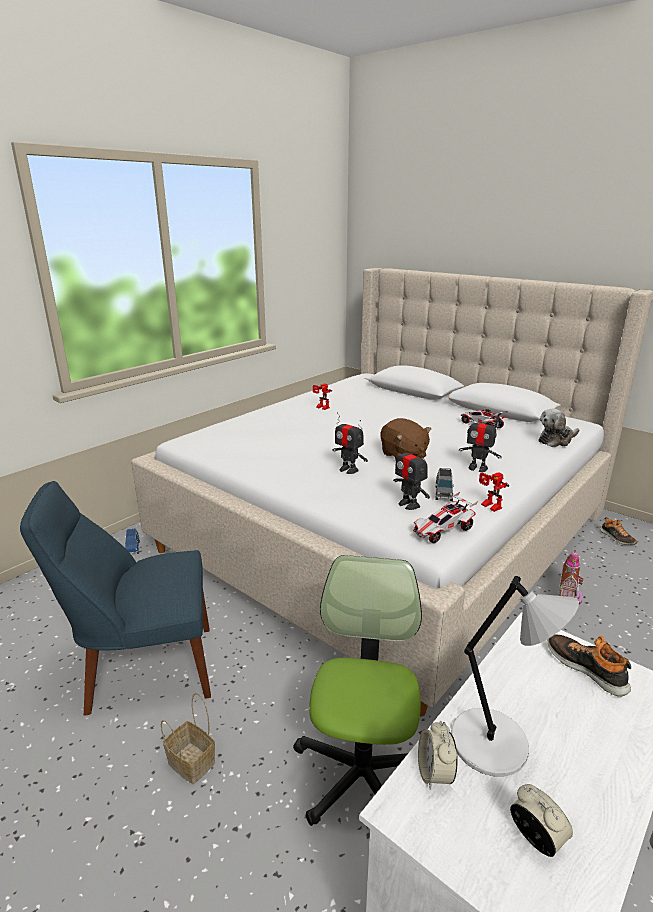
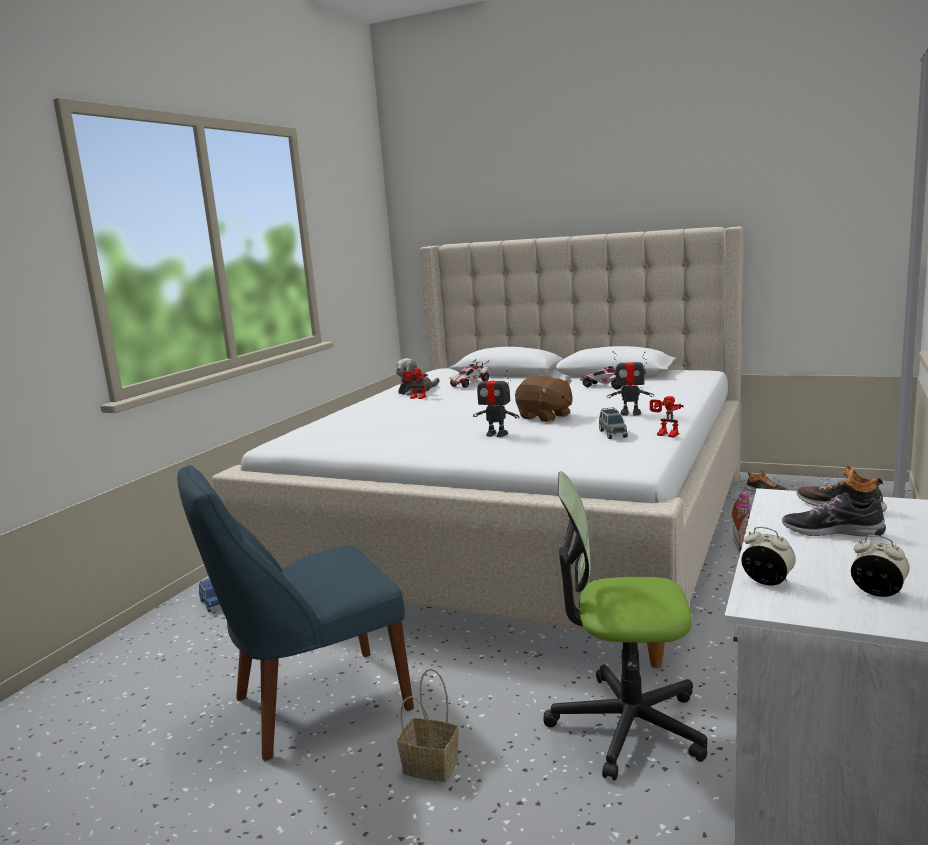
camera: 15 degrees left, 10 degrees down
(362, 773) = (627, 725): office chair -> office chair turned 75 degrees counterclockwise
(409, 504) = (585, 446): toy robot -> none
(435, 773) = (767, 582): alarm clock -> alarm clock turned 150 degrees clockwise
(443, 531) = (636, 456): toy car -> toy car (470, 384)
(494, 744) = (801, 558): grey table lamp -> none
(552, 709) = (832, 531): none -> shoe
(556, 440) = (690, 385): plush toy -> plush toy (416, 391)

